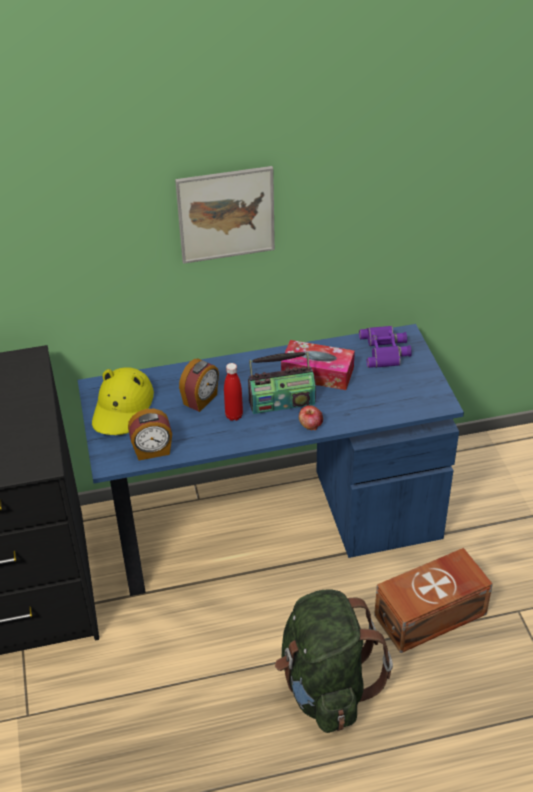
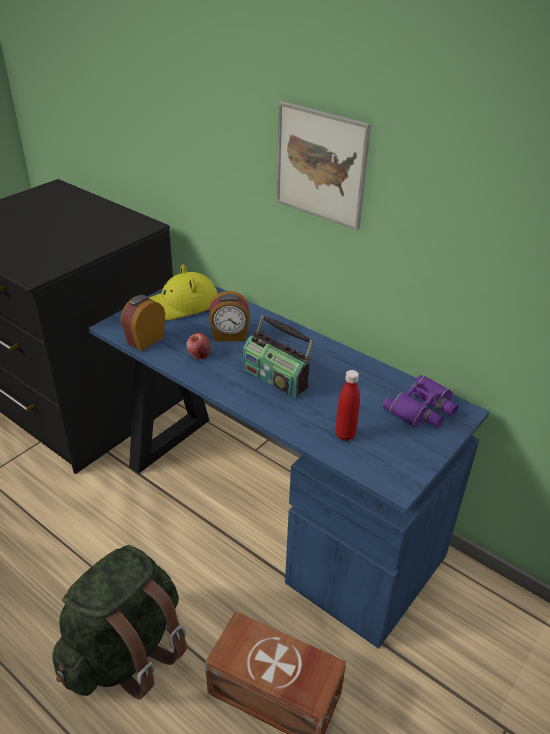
camera: 50 degrees right, 5 degrees down
(152, 451) = (145, 340): alarm clock -> alarm clock turned 90 degrees clockwise
(234, 416) = (229, 360): red bottle -> red bottle (345, 435)
(310, 425) = (265, 409): apple -> apple (199, 354)
(317, 373) = (338, 381): tissue box -> none

